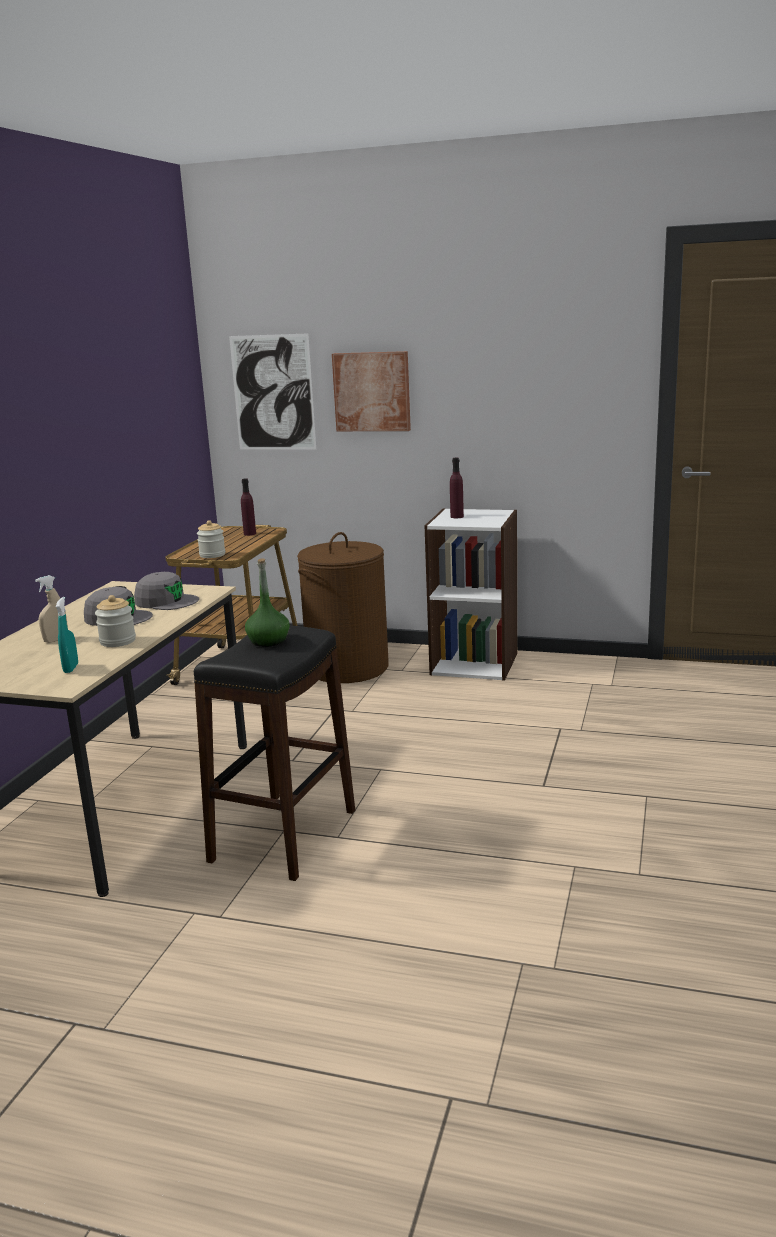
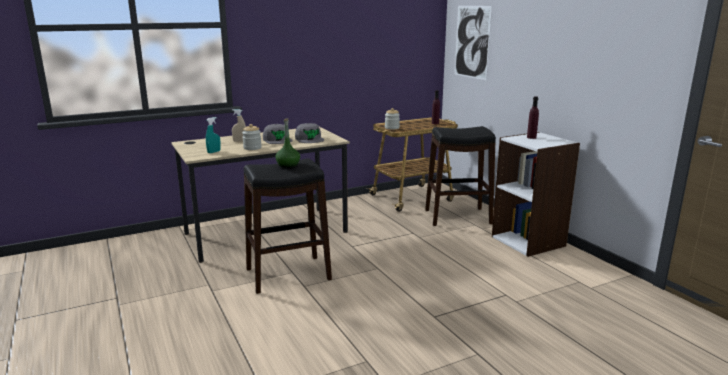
camera: 45 degrees right, 0 degrees up
(347, 668) = (458, 217): brown laundry basket -> black stool
(372, 391) = (516, 46): picture -> none

